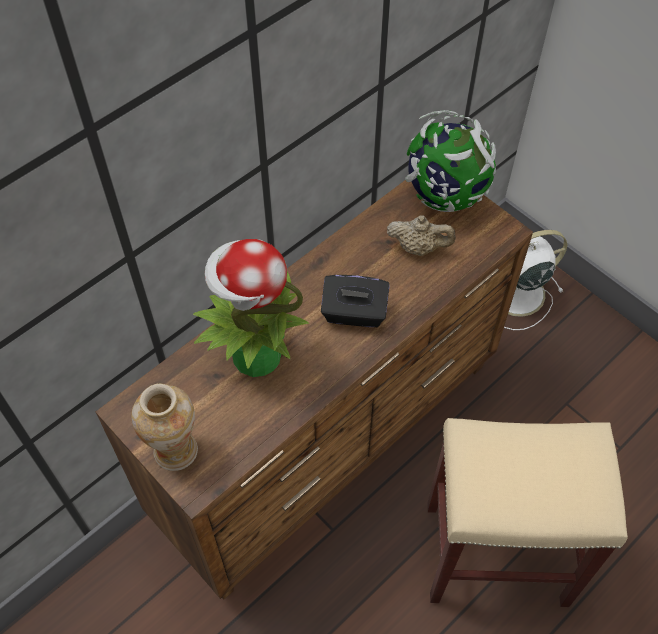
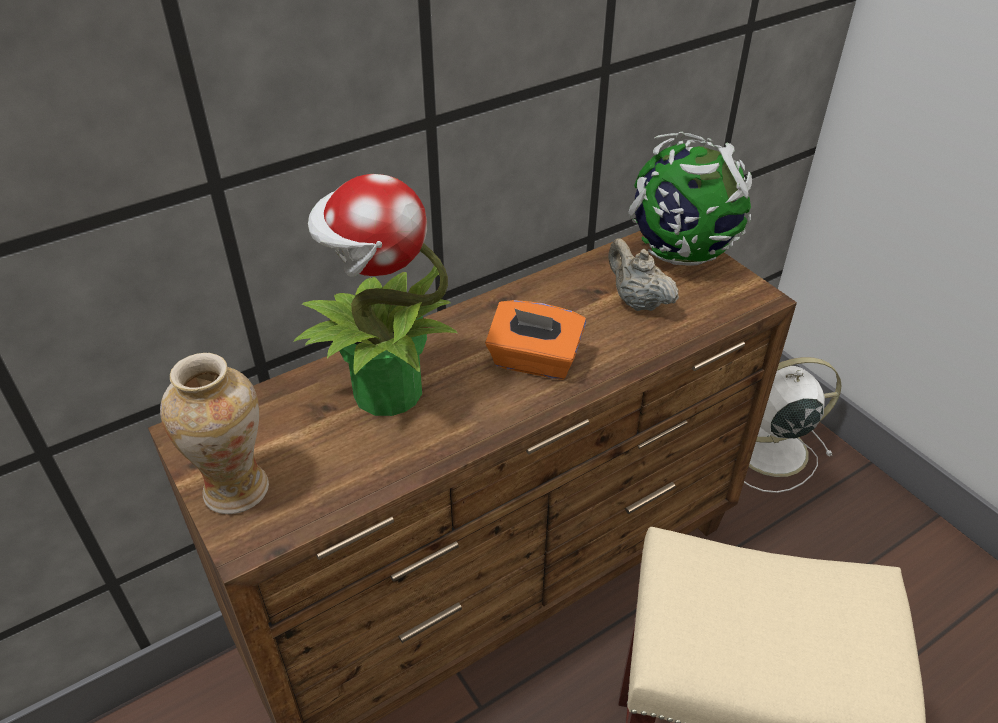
camera: 10 degrees right, 15 degrees down
(354, 313) = (534, 361): black tissue box -> orange tissue box
(419, 247) = (637, 301): beige teapot -> beige teapot turned 150 degrees counterclockwise

